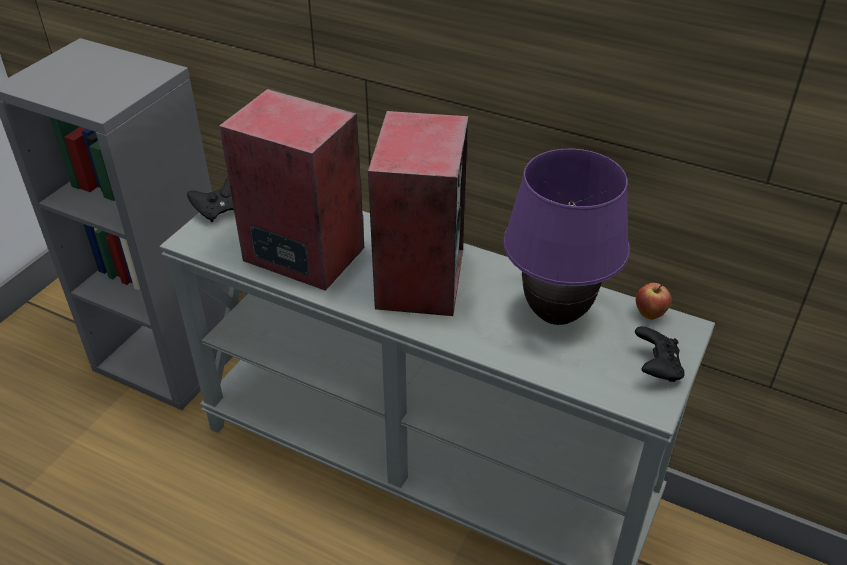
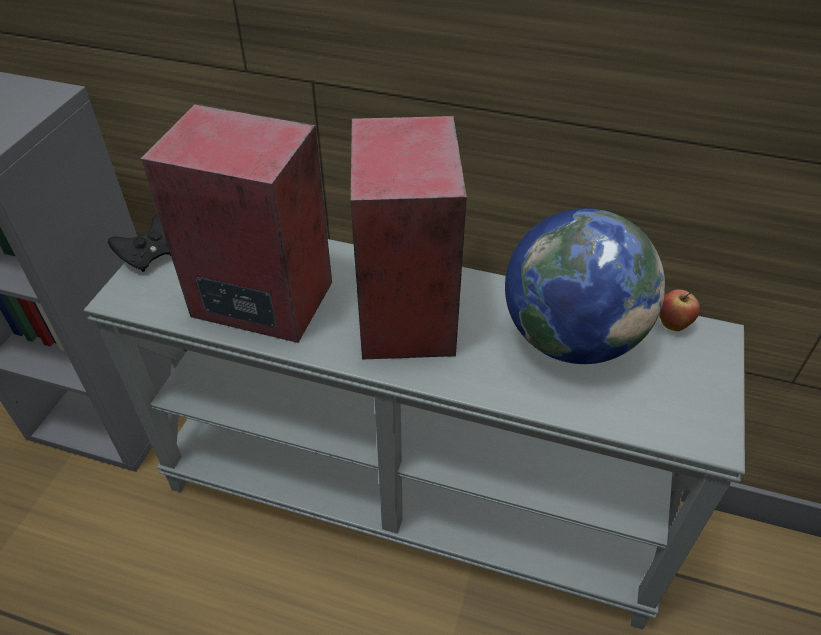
camera: 10 degrees left, 5 degrees up
(555, 314) = (570, 338): purple table lamp -> globe
(656, 368) = (701, 390): black game controller -> none

